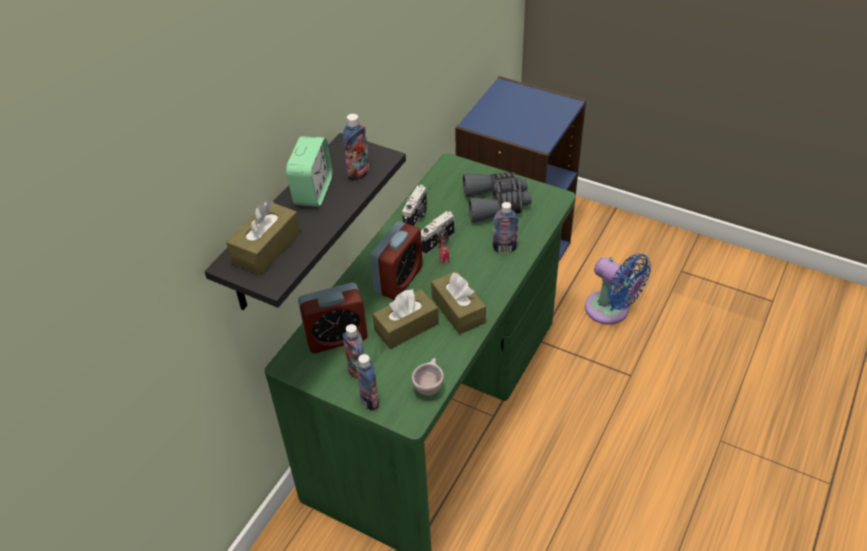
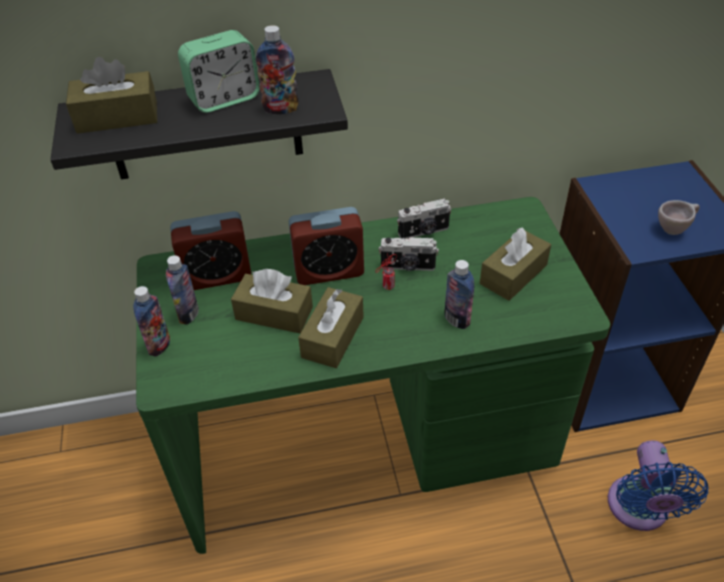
camera: 50 degrees right, 0 degrees up
(336, 337) = (217, 275): alarm clock -> alarm clock turned 45 degrees counterclockwise
(429, 386) = (212, 377): beige cup -> beige cup (674, 229)
(496, 203) = (513, 274): grey binoculars -> brown tissue box

